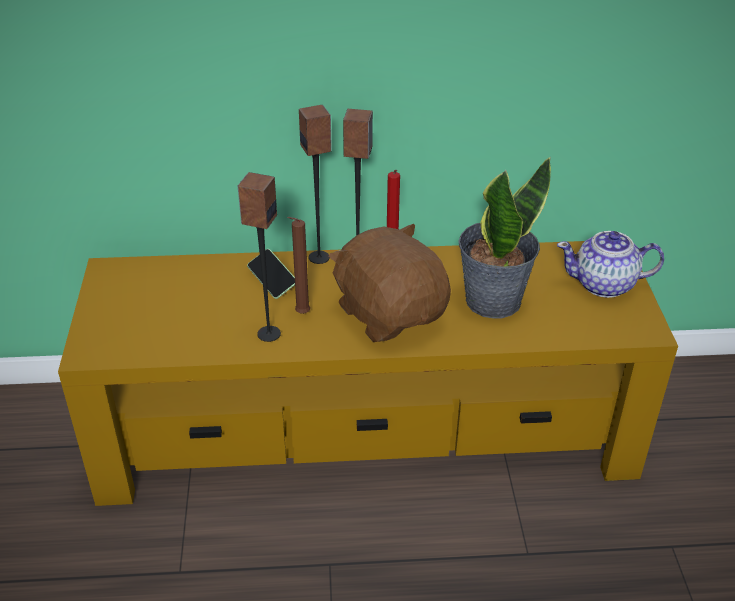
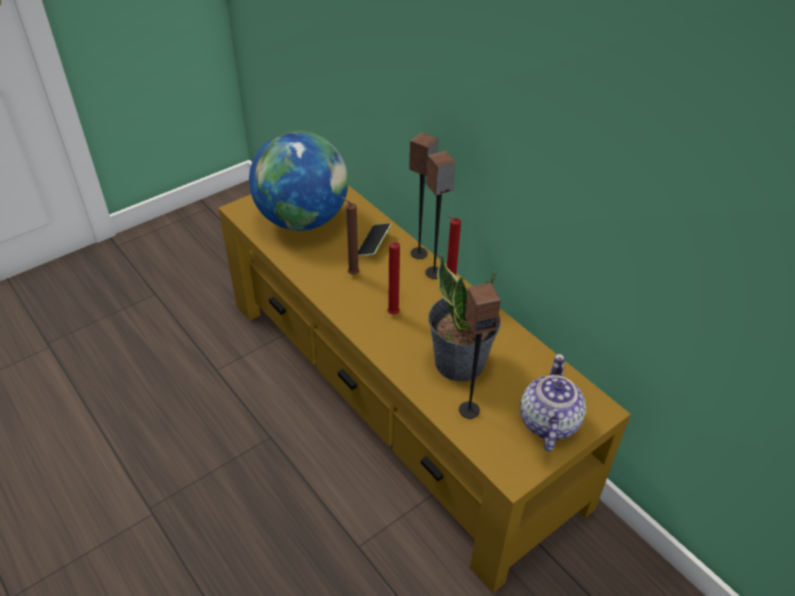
camera: 55 degrees right, 5 degrees up
(169, 312) = (302, 220): none -> globe
(268, 333) = (320, 269): speaker -> speaker (469, 409)
(390, 313) = (392, 315): brown plush toy -> red candle
(605, 284) = (548, 422): teapot -> teapot turned 45 degrees clockwise

